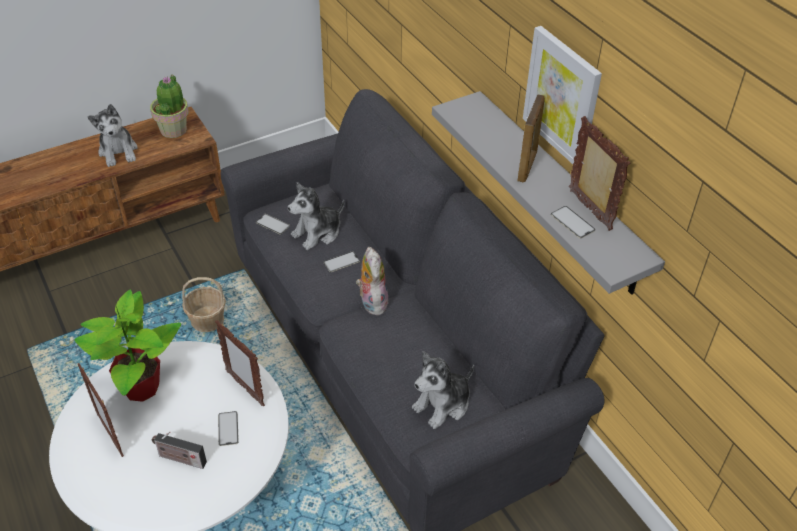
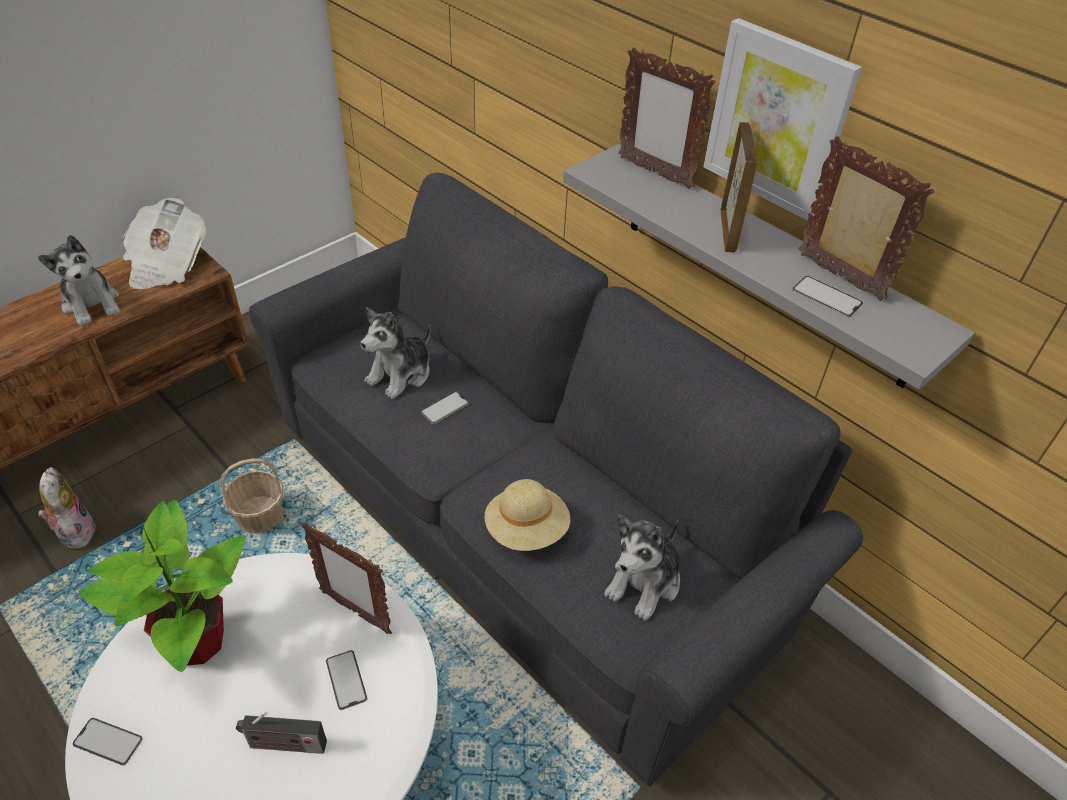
camera: 15 degrees left, 0 degrees up
(110, 434) = (163, 728): picture frame -> picture frame (654, 172)
(174, 129) = (167, 264): potted plant -> newspaper
(272, 224) = (335, 371): phone -> phone (108, 741)
(371, 301) = (501, 455): plush toy -> plush toy (74, 531)
(372, 355) = (527, 530): none -> beige hat

